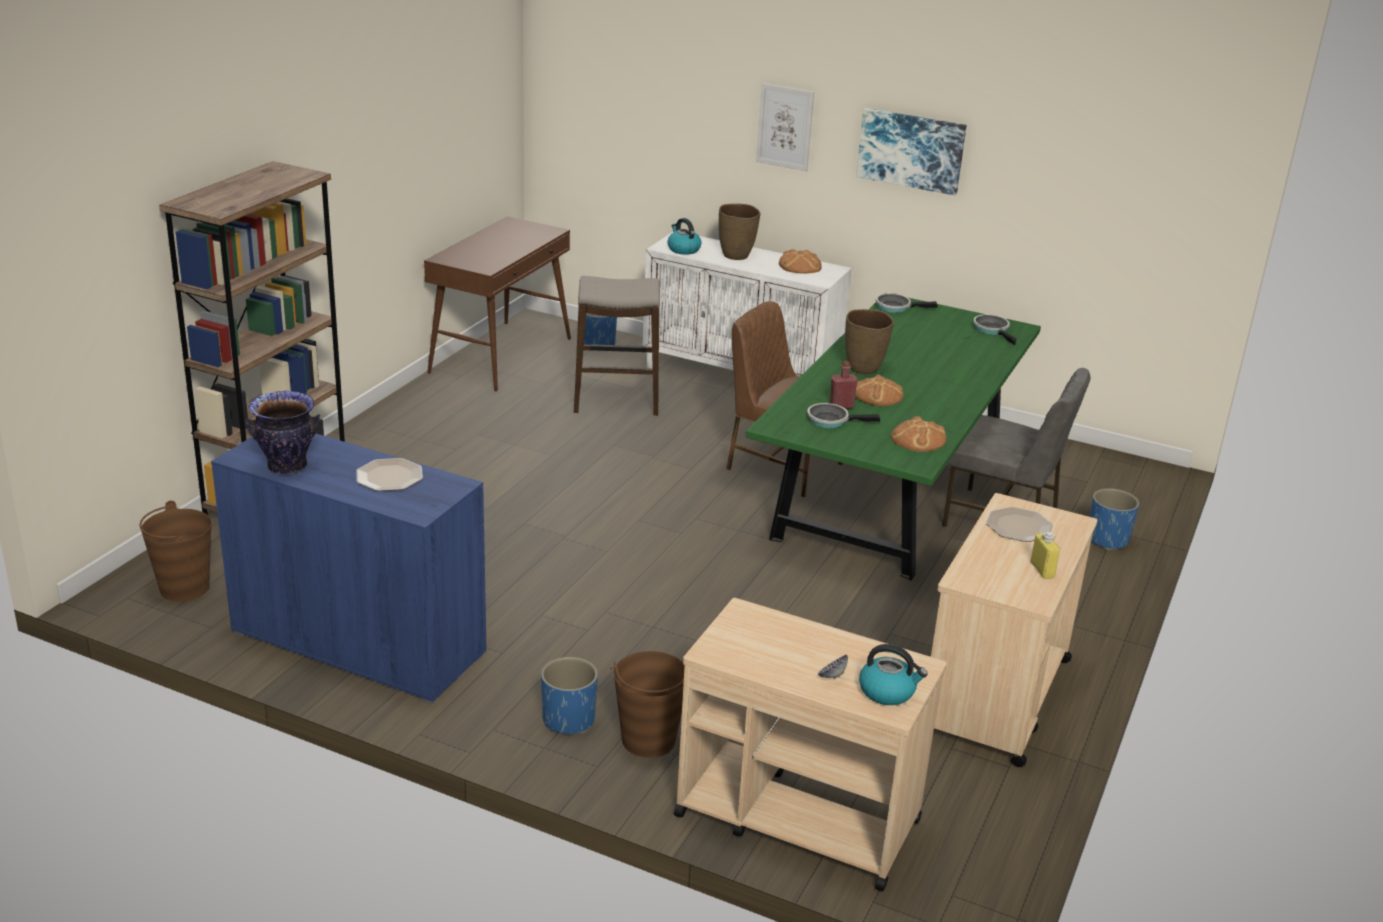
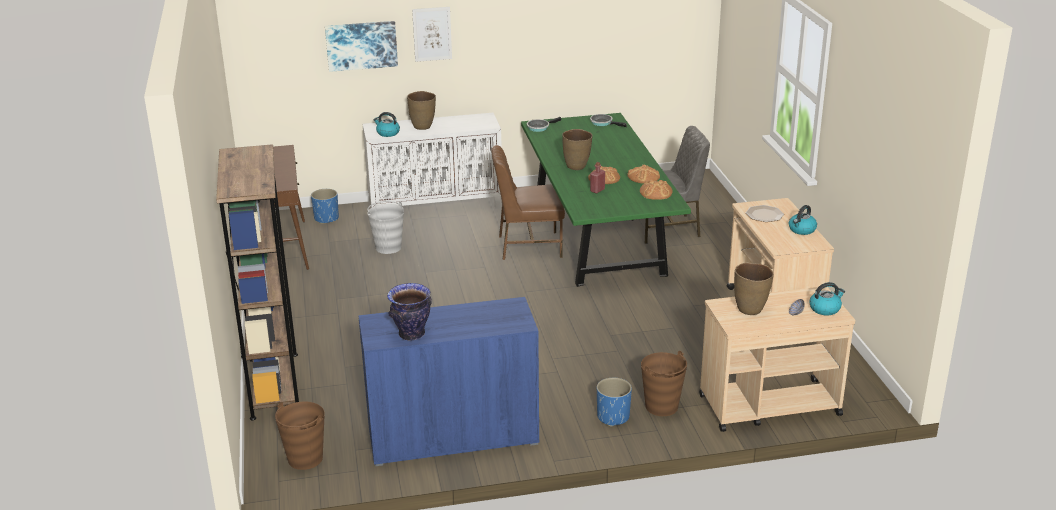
camera: 35 degrees left, 0 degrees up
(390, 477) = (475, 315): plate -> none
(616, 401) = (388, 247): stool -> grey bucket
(774, 639) = (750, 309): none -> brown vase
(799, 266) = (465, 120): bread -> bread (643, 177)
(831, 420) = (604, 199): frying pan -> none
(911, 150) = (520, 28): picture -> picture (361, 45)
(1042, 570) = (802, 230): yellow bottle -> kettle
(1107, 539) = (722, 218): blue planter -> none

